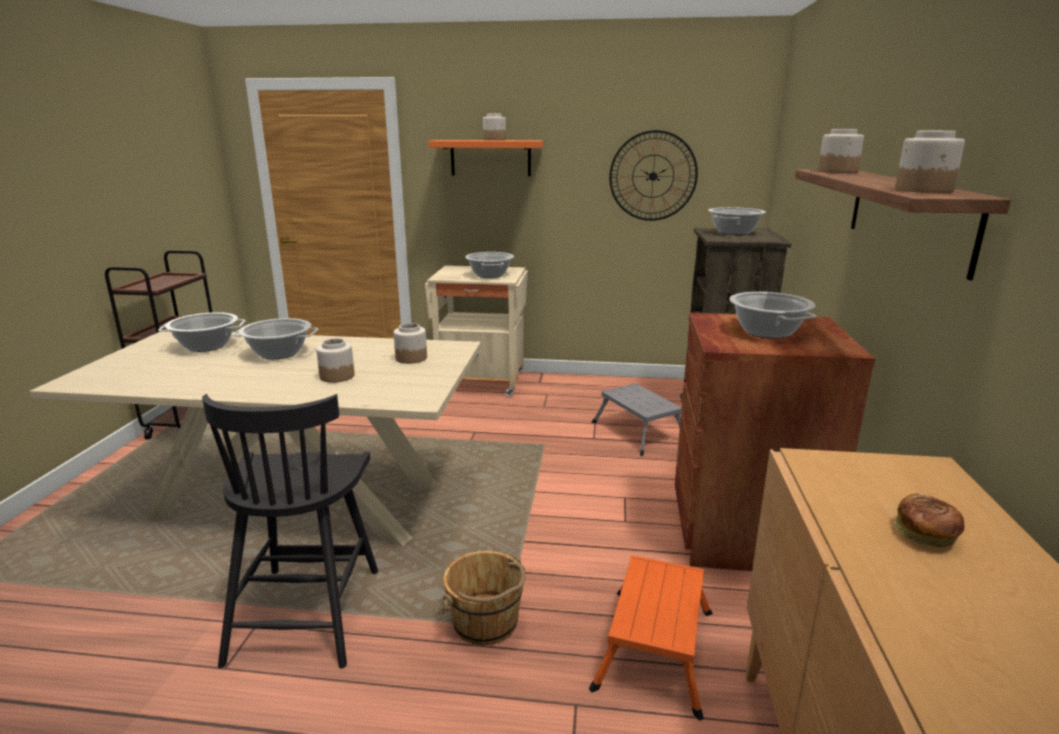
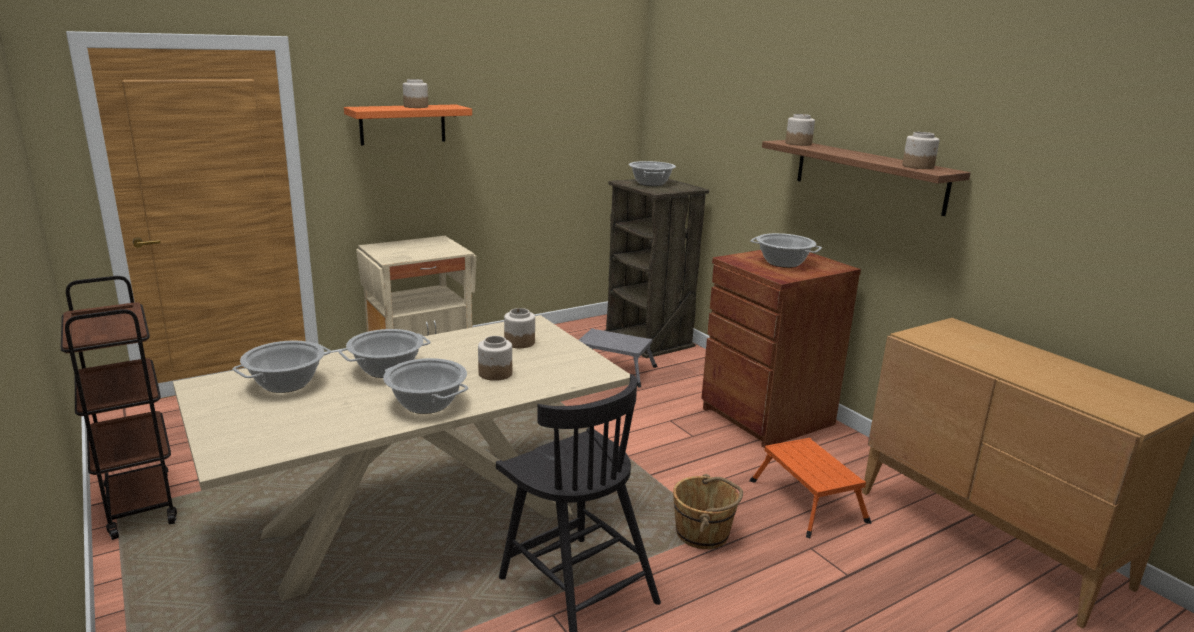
camera: 40 degrees left, 0 degrees up
(489, 275) = (432, 249): cooking pot -> cooking pot (426, 404)
(653, 176) = (554, 135): wall clock -> none
(925, 535) = (1001, 355): bread -> none

